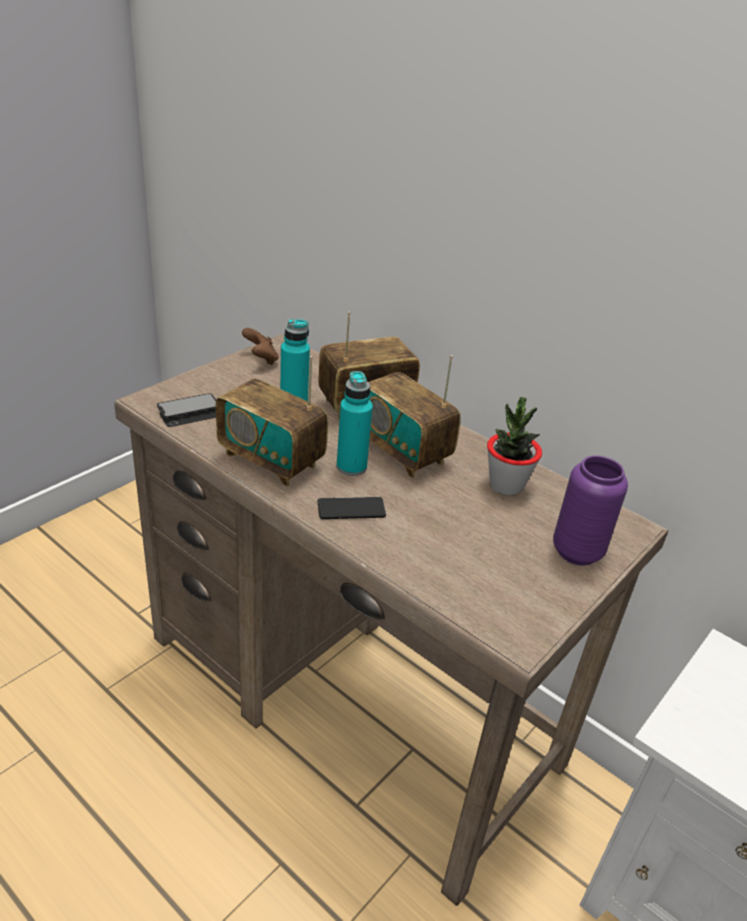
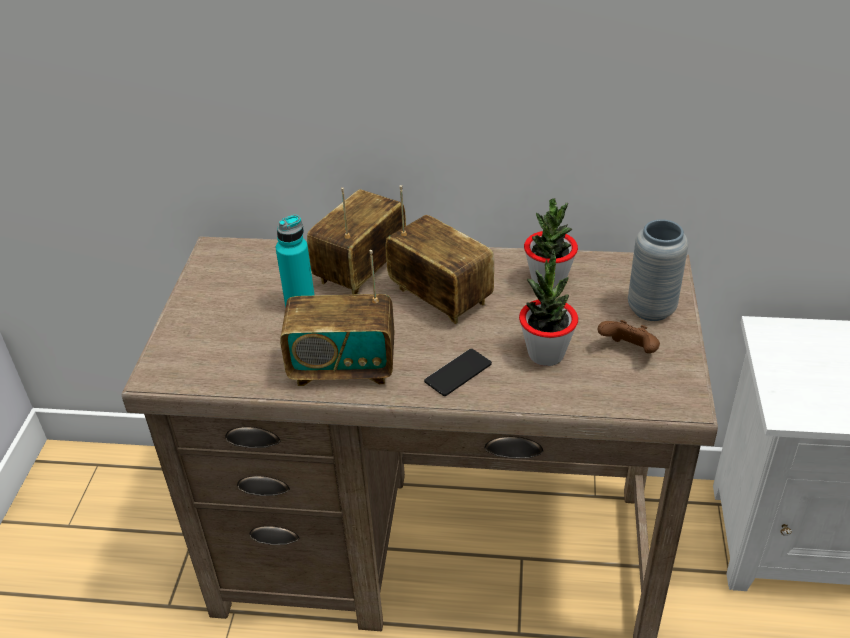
camera: 30 degrees left, 5 degrees up
(190, 412) = (213, 364): phone -> none
(261, 359) = (214, 274): brown game controller -> brown game controller (629, 351)
(351, 467) = (415, 335): turquoise bottle -> none
(402, 451) = (440, 297): radio -> radio turned 150 degrees counterclockwise
(439, 534) = (546, 354): none -> potted plant
(577, 552) = (651, 309): purple vase -> grey vase

